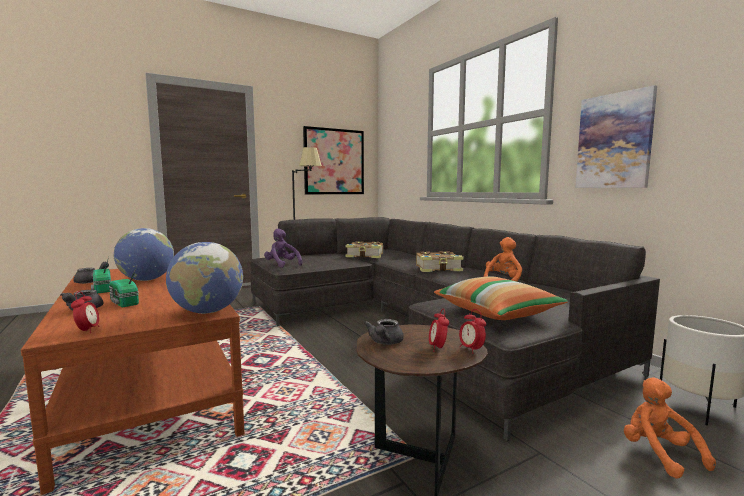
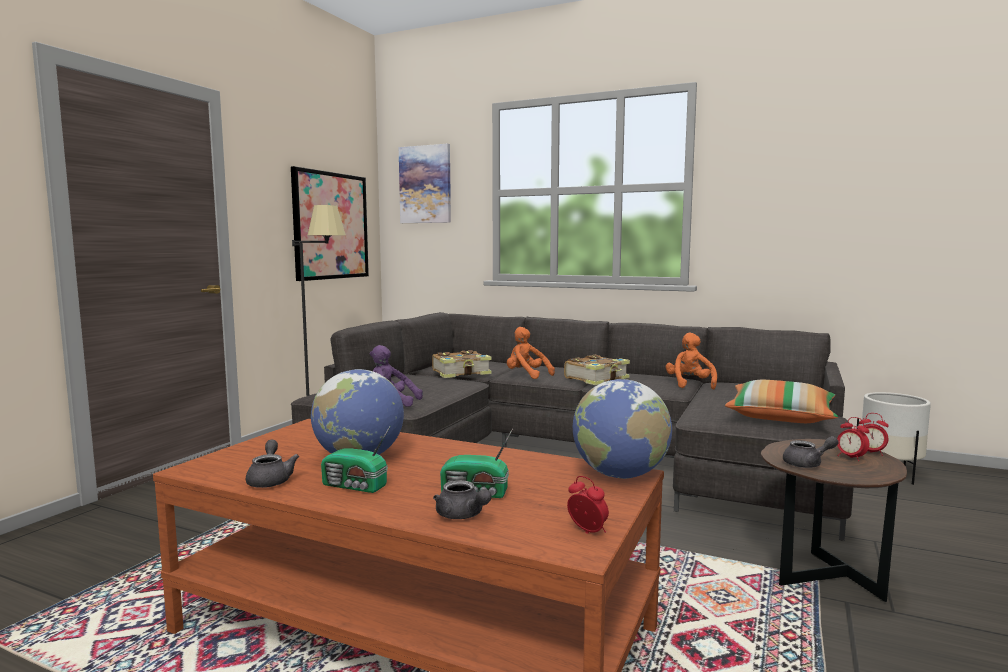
camera: 35 degrees left, 0 degrees up
(384, 342) = (808, 464): grey teapot -> grey teapot turned 75 degrees counterclockwise
(614, 141) = (769, 226): picture -> picture (425, 184)
(658, 454) = (925, 514): orange plush toy -> orange plush toy (526, 375)

